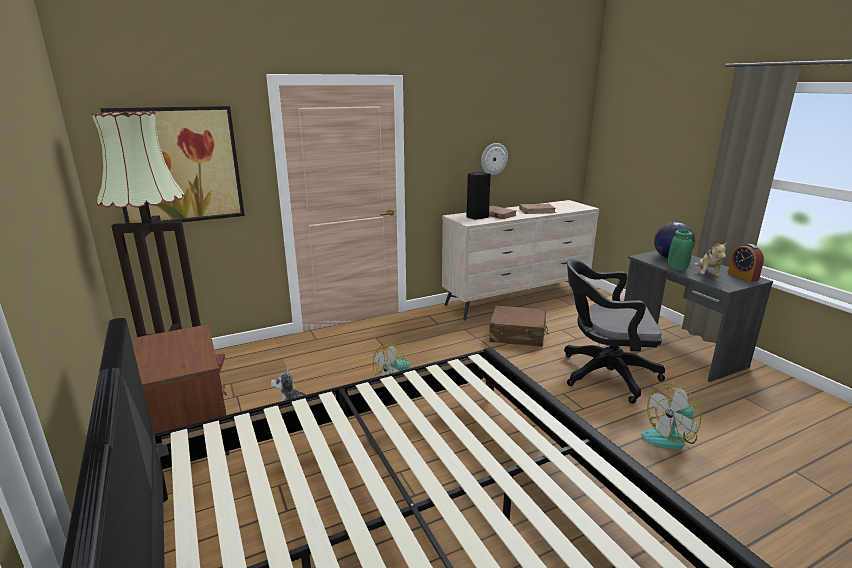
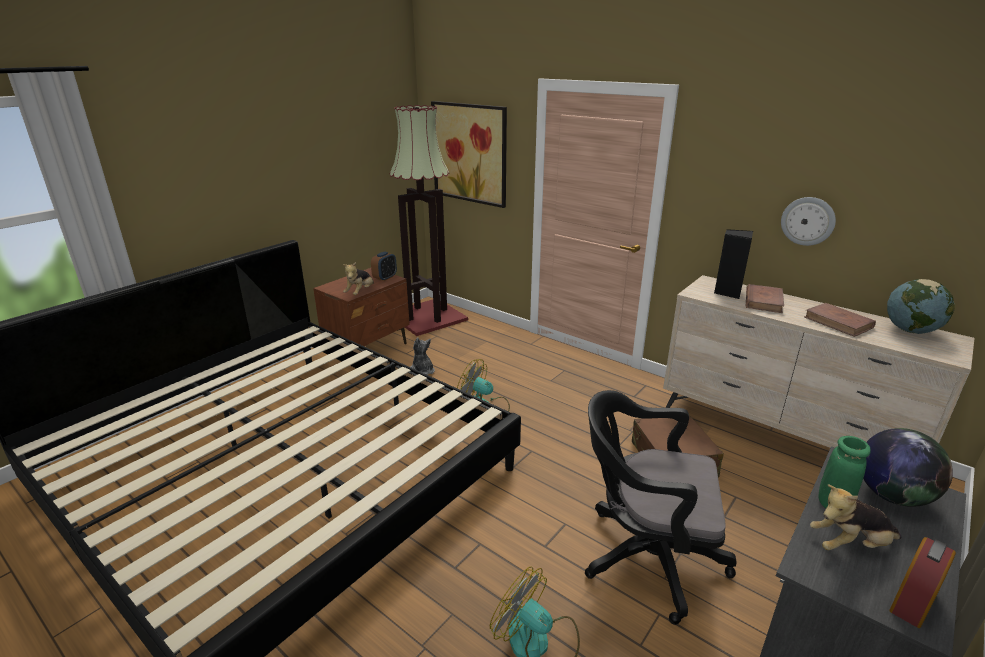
camera: 65 degrees right, 5 degrees up
(185, 335) = (385, 278): none -> alarm clock
(204, 356) = (360, 292): none -> plush toy
(555, 204) = (910, 330): none -> globe
(603, 374) = (644, 556): black office chair -> black office chair turned 60 degrees counterclockwise

